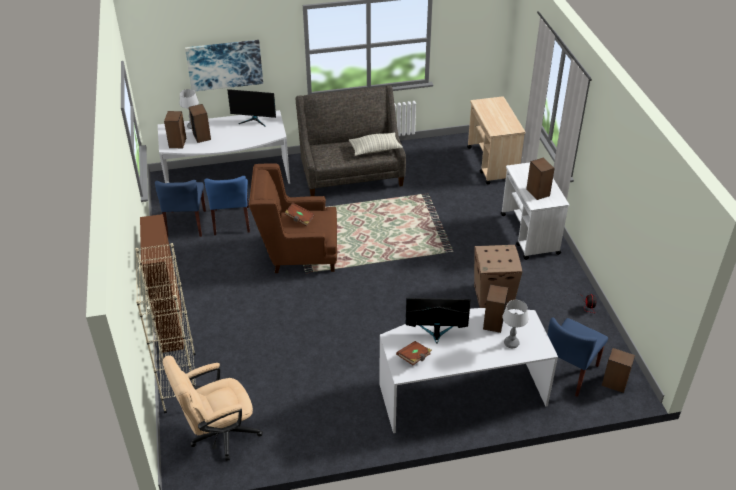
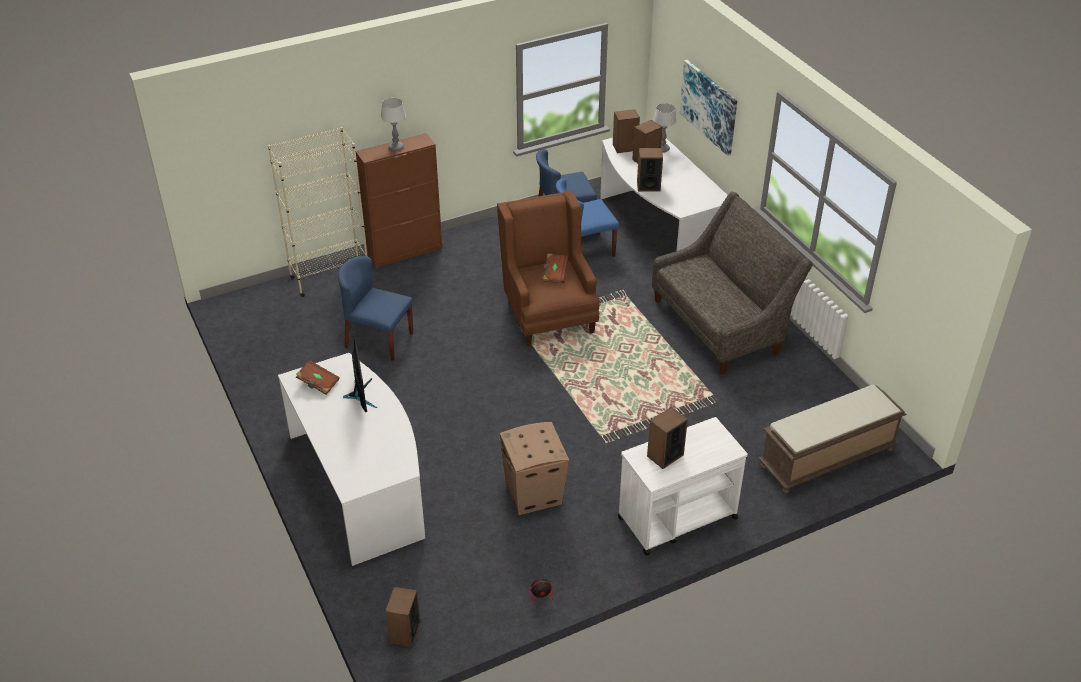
camera: 75 degrees right, 0 degrees up
(218, 434) = (270, 317): beige office chair -> none
(254, 120) = (700, 187): monitor -> none
(375, 150) = (726, 308): pillow -> none
(492, 164) = (827, 459): beige cart -> brown bench
(493, 322) = (387, 440): speaker -> speaker (648, 186)
(511, 343) = (356, 459): table lamp -> table lamp (396, 147)
(568, 372) = (414, 582): blue chair -> blue chair (378, 340)

